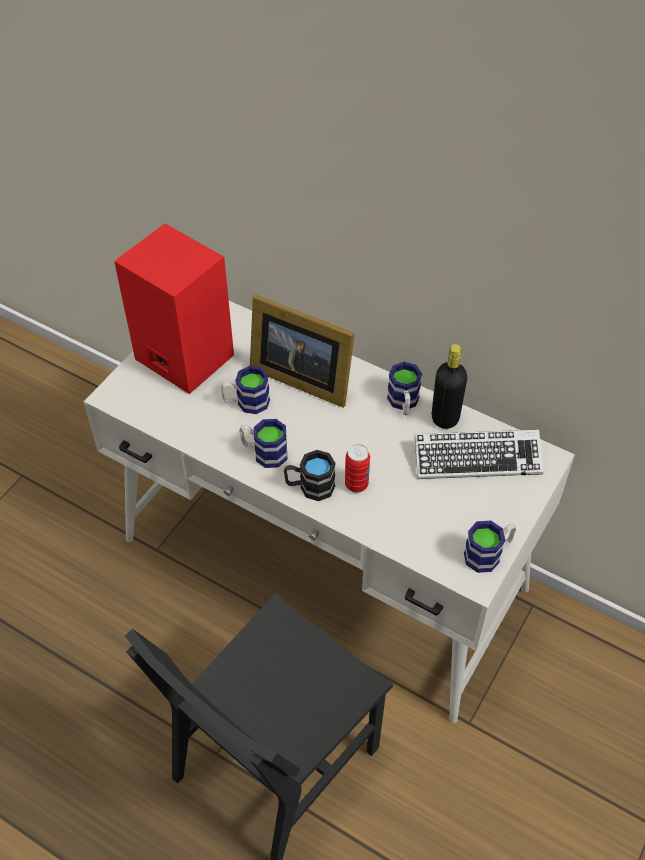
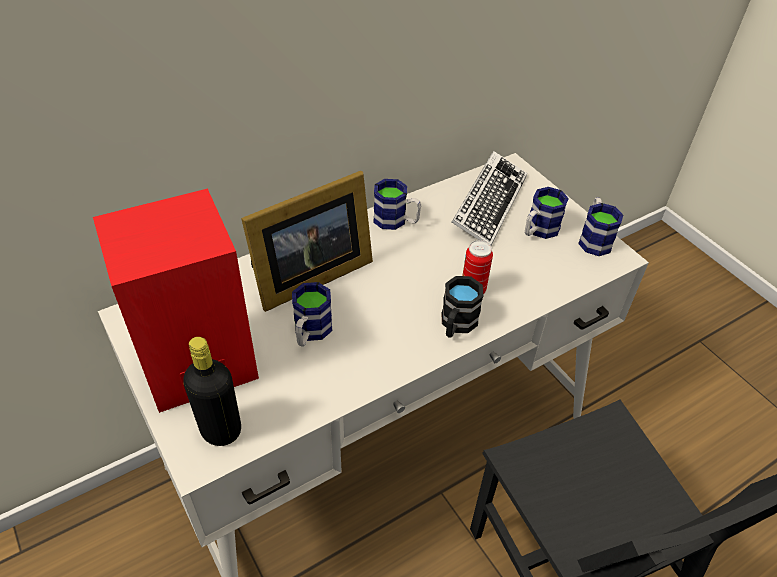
camera: 65 degrees left, 5 degrees down
(264, 453) = (389, 344): mug -> mug (538, 230)
(445, 418) = (431, 203): black bottle -> black bottle (221, 430)

